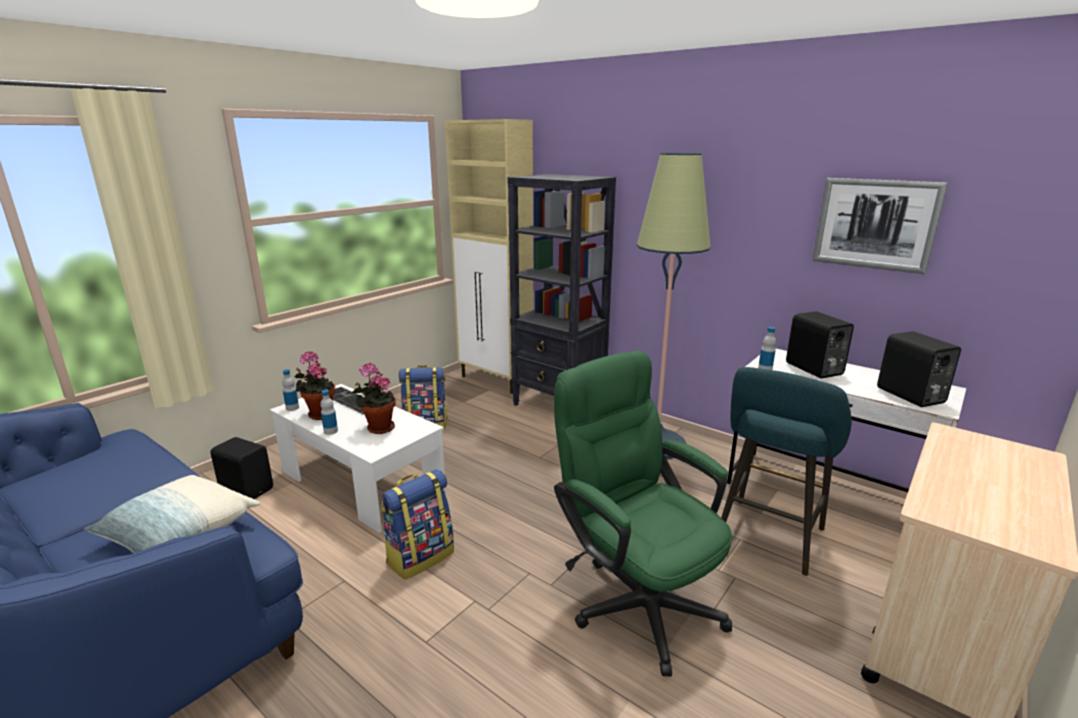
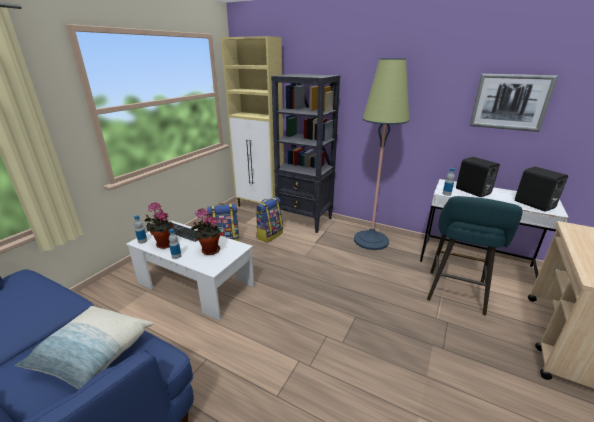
camera: 10 degrees left, 5 degrees up
(247, 489) = (116, 299): black speaker -> none
(420, 556) = (252, 334): backpack -> backpack (269, 235)
(636, 598) = (397, 344): green office chair -> none

